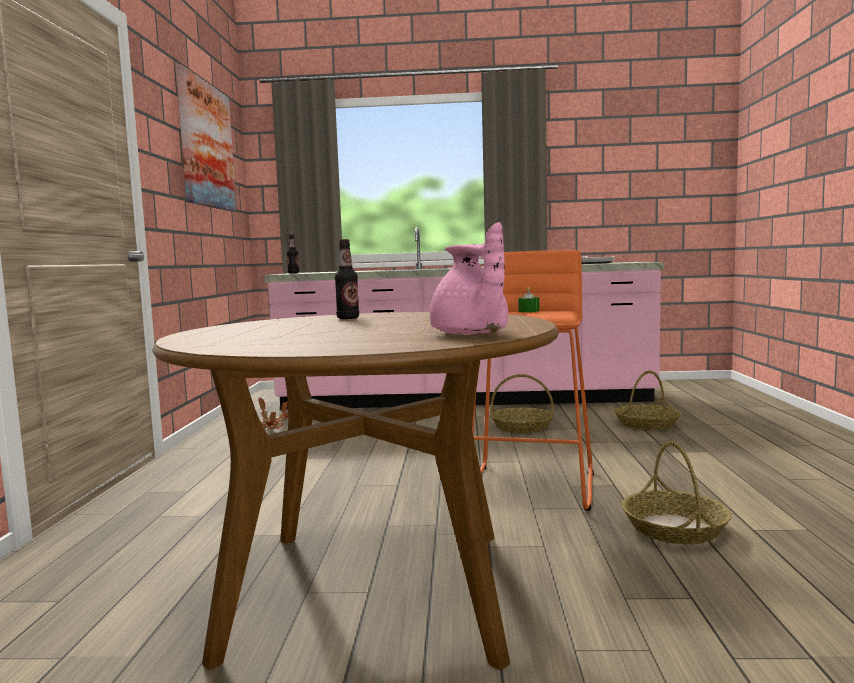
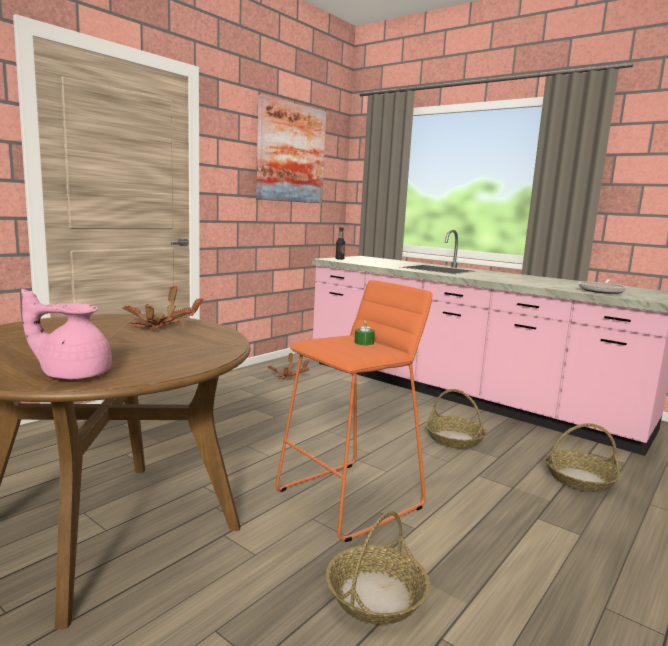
camera: 35 degrees right, 5 degrees up
(348, 318) = (161, 326): bottle -> potted plant
(470, 334) = (74, 374): pink teapot -> pink teapot turned 75 degrees clockwise

